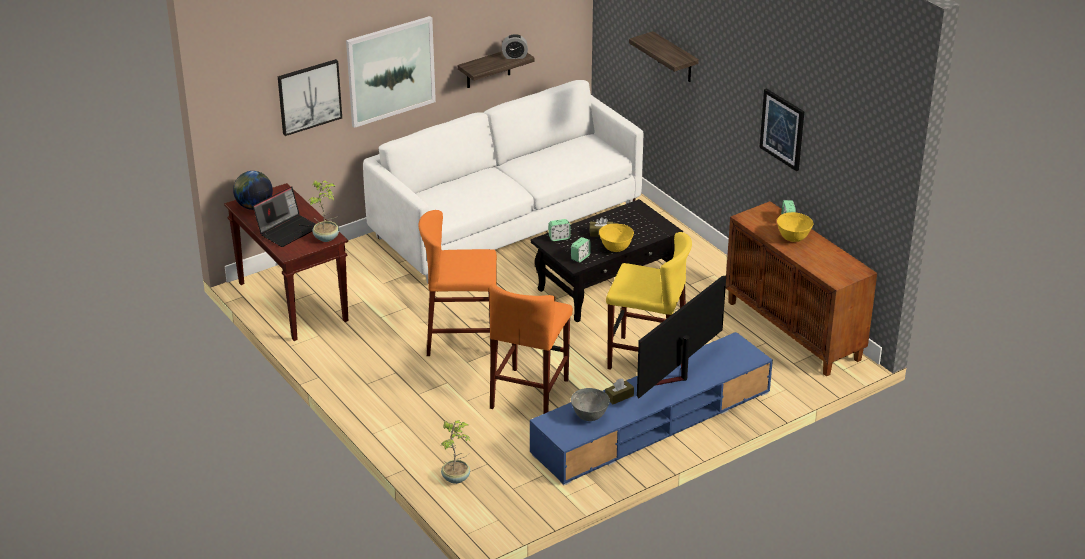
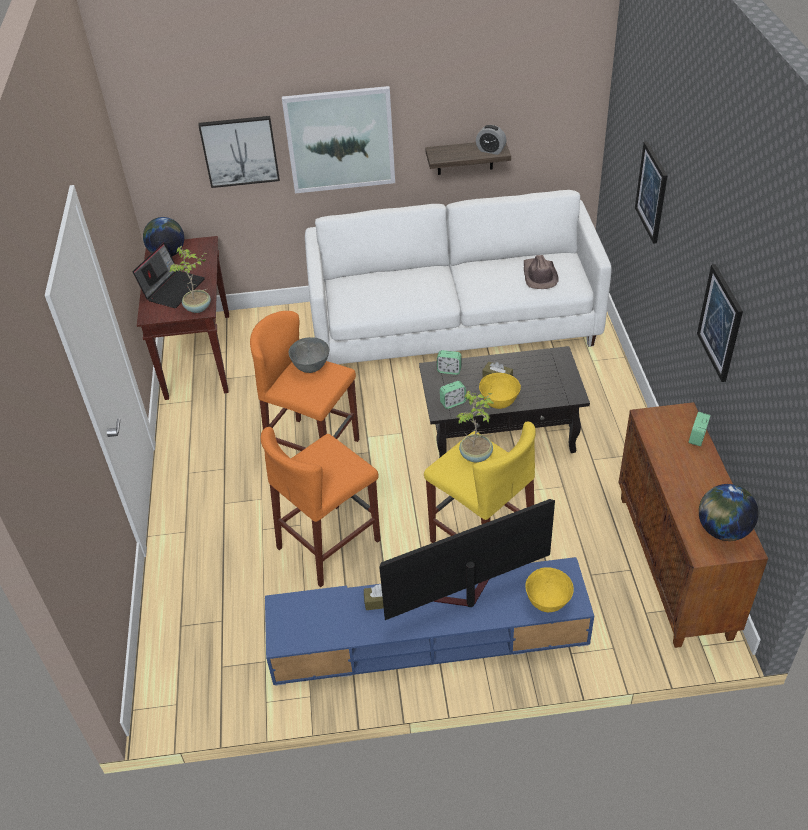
camera: 30 degrees right, 10 degrees up
(288, 230) = (173, 288): laptop -> laptop turned 45 degrees counterclockwise
(456, 478) = (179, 627): potted plant -> potted plant (477, 455)
(580, 154) = (539, 275): none -> brown hat
(589, 416) = (329, 617): grey bowl -> grey bowl (311, 367)
(674, 58) = (652, 192): shelf -> picture
(793, 238) = (687, 466): yellow bowl -> yellow bowl (547, 602)
(840, 266) = (722, 530): none -> globe

